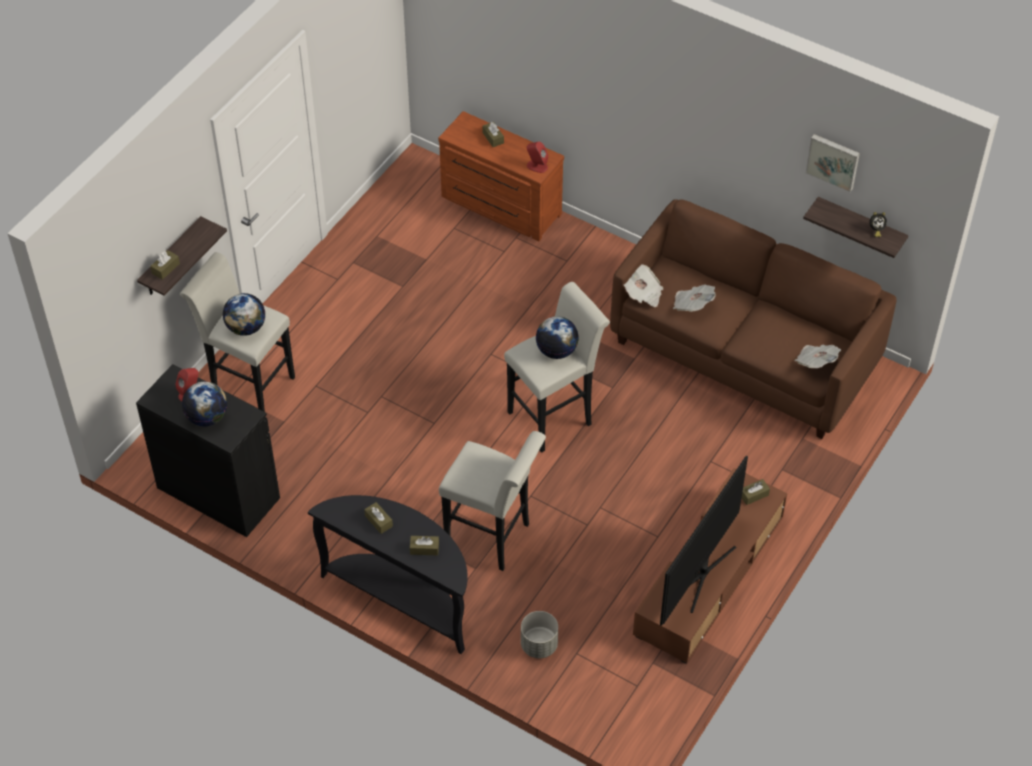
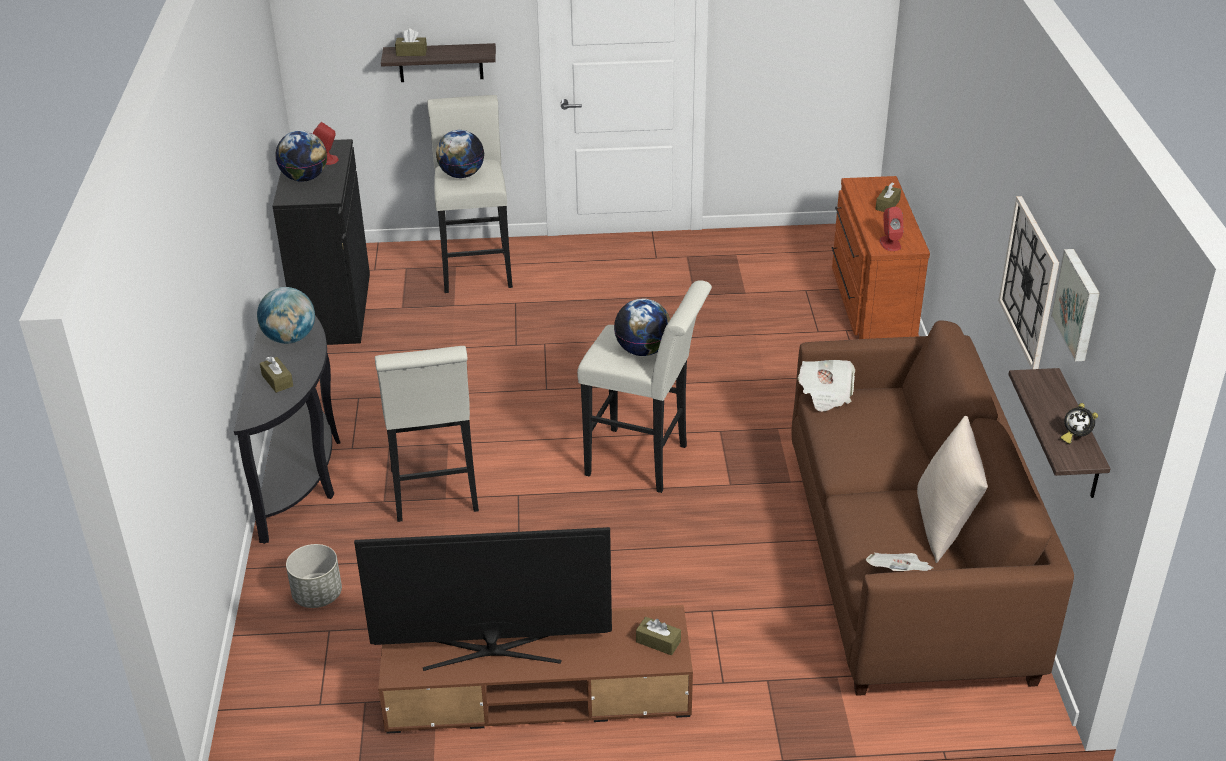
camera: 55 degrees right, 15 degrees down
(378, 521) = (290, 338): brown tissue box -> globe
(692, 305) = (856, 435): newspaper -> none
(753, 156) = (1029, 282): none -> wall clock
(794, 318) = (944, 525): none -> beige pillow

